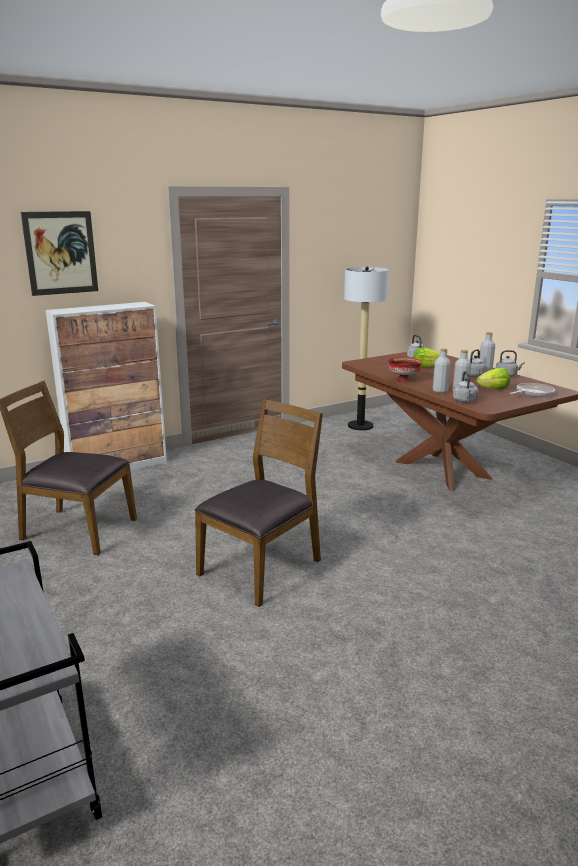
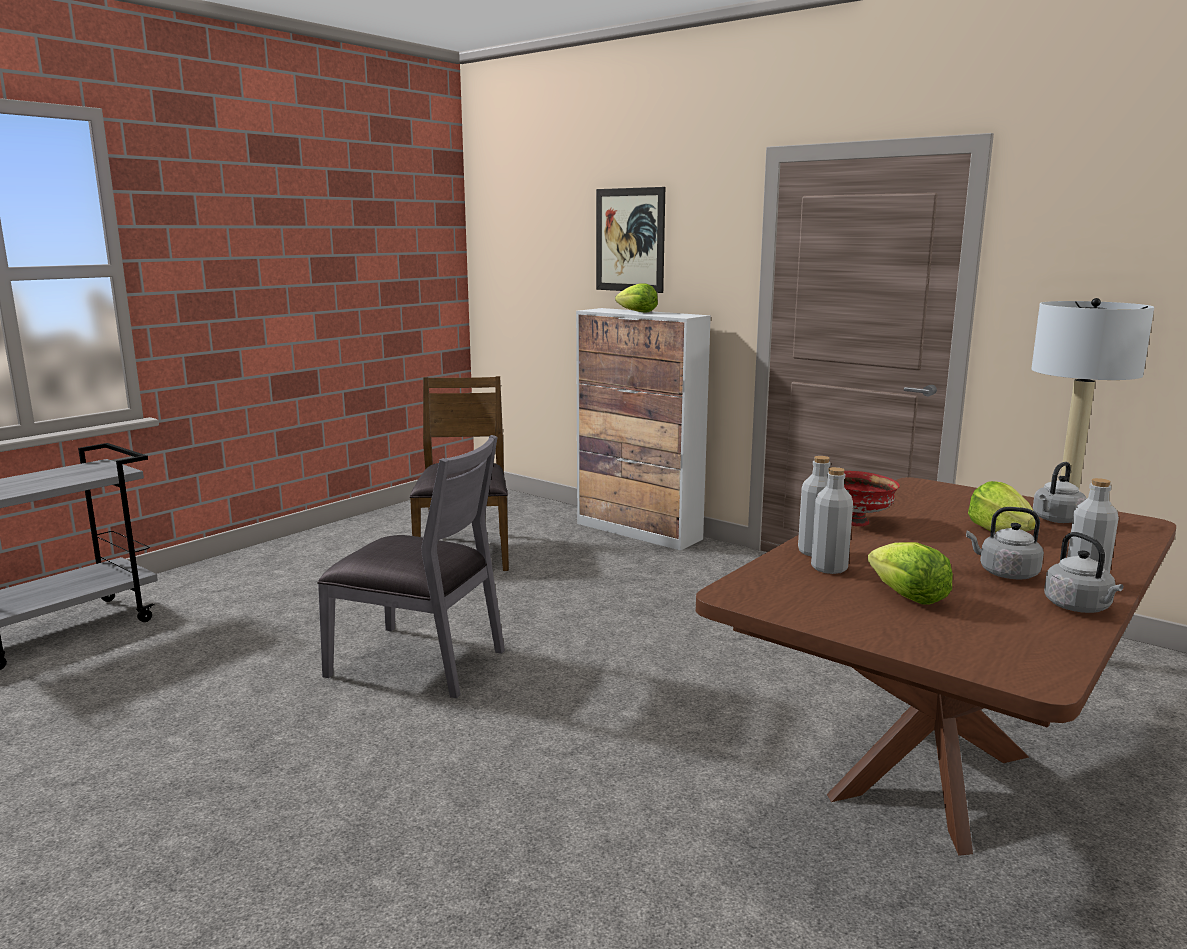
camera: 70 degrees right, 5 degrees down
(96, 307) = (637, 312): none -> lettuce
(262, 567) = (419, 662): brown chair -> grey chair
(465, 401) = (767, 574): grey kettle -> none
(532, 393) = (941, 639): frying pan -> none

